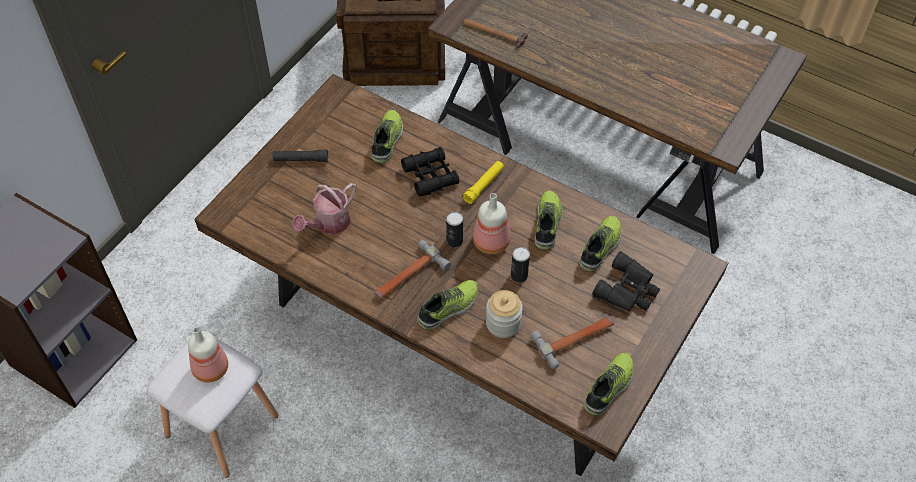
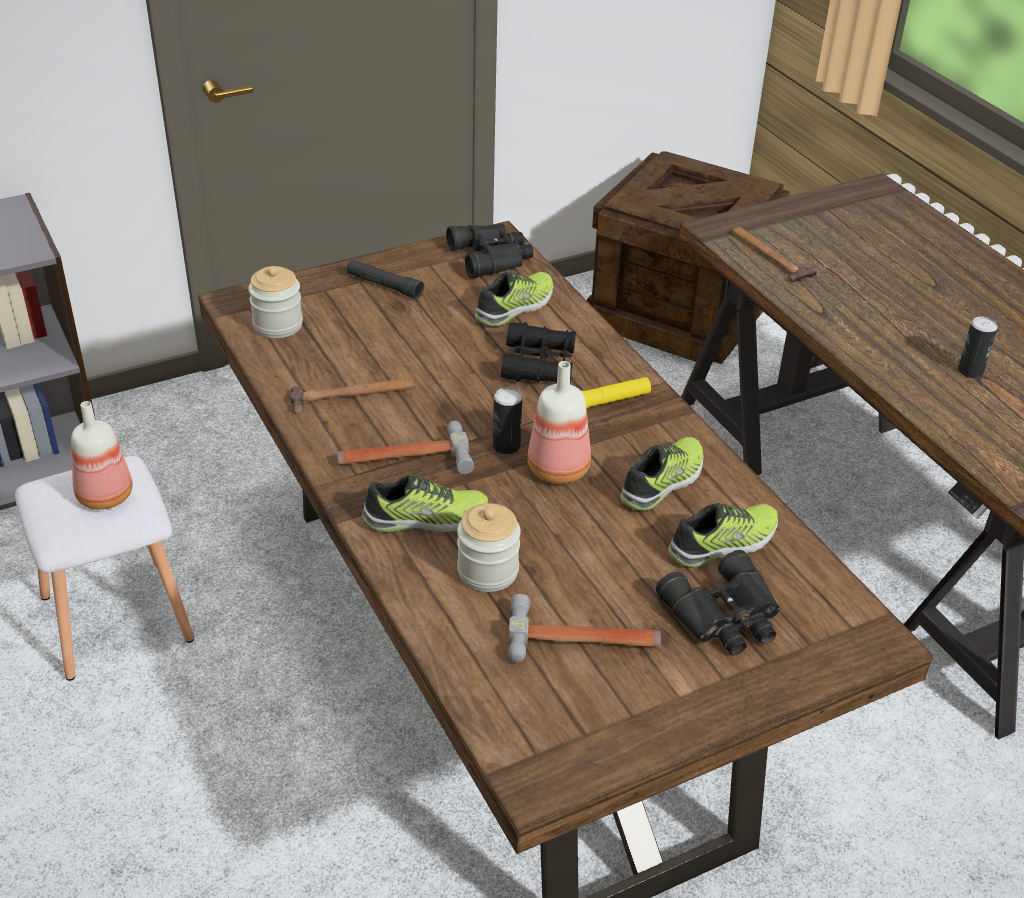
camera: 30 degrees right, 15 degrees down
(263, 219) = (278, 325): none -> jar
(329, 223) = (354, 361): watering can -> none
(346, 107) = (493, 257): none -> black binoculars
(347, 248) = (352, 395): none -> hammer
(519, 275) = (564, 524): can -> can (970, 371)
(609, 387) = (583, 731): shoe -> none

